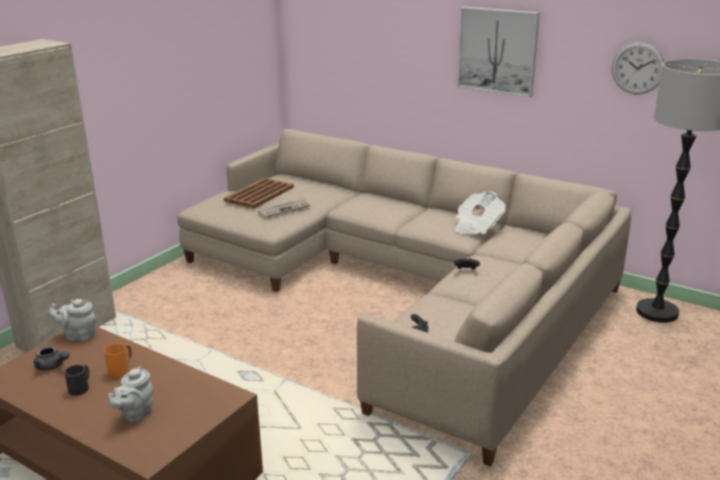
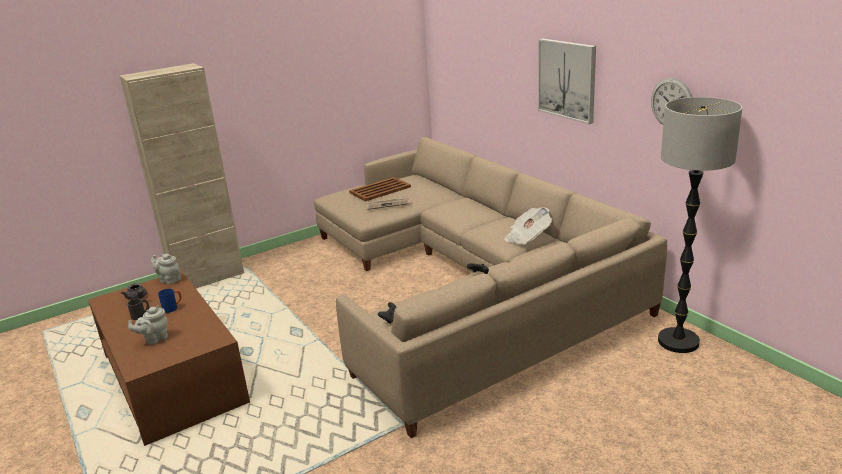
camera: 25 degrees right, 0 degrees up
(121, 370) = (173, 308): orange mug -> blue mug

